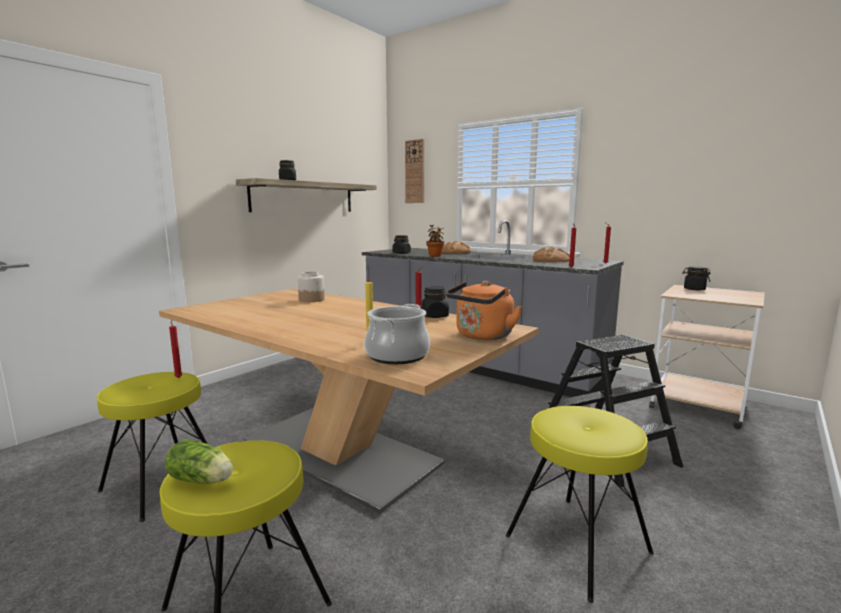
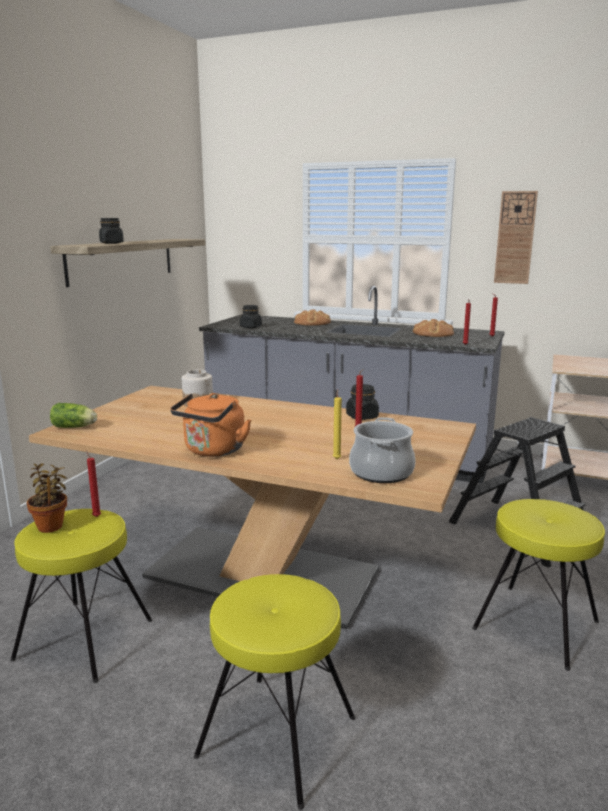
camera: 15 degrees left, 5 degrees up
(203, 480) = (259, 622): lettuce -> lettuce (75, 427)
(415, 171) = (244, 218): wall clock -> wall clock (515, 238)
(435, 256) = (298, 331): potted plant -> potted plant (51, 525)
(482, 336) = (435, 440): orange kettle -> orange kettle (213, 451)
(694, 289) = (576, 360): black jar -> none

